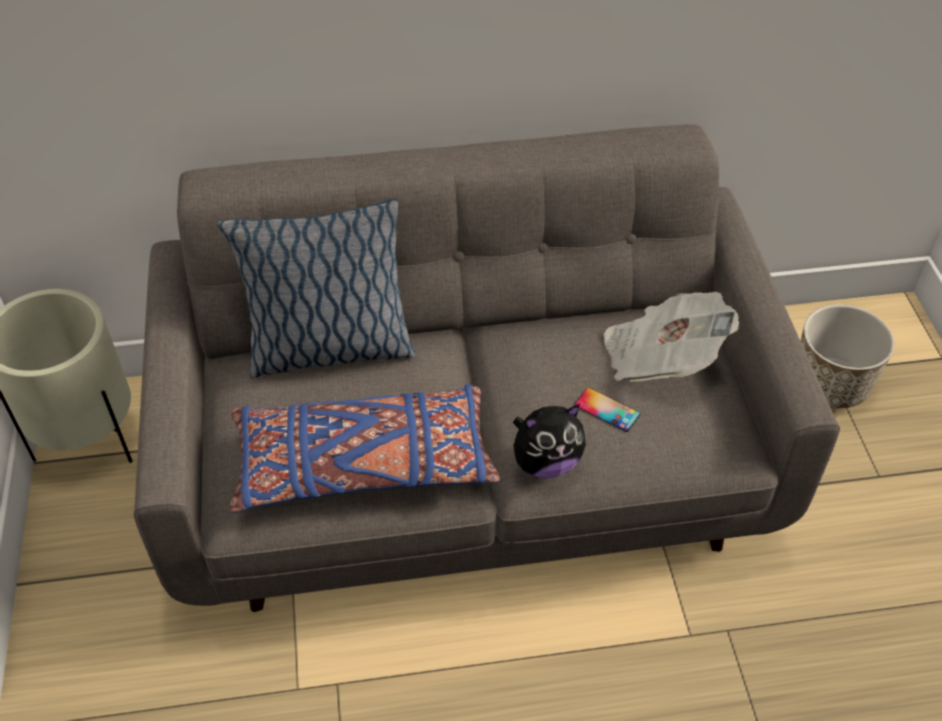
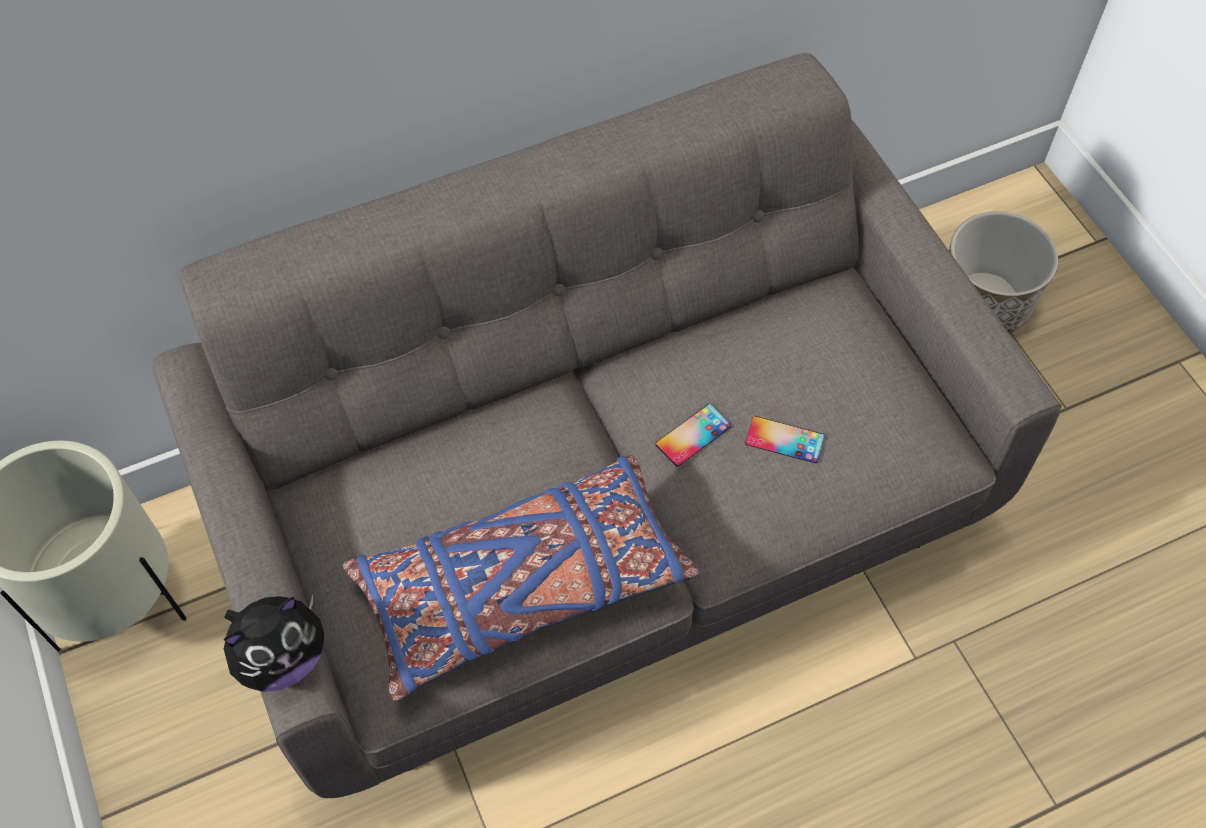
camera: 15 degrees left, 10 degrees up
(329, 349) = (423, 442): pillow -> none
(535, 390) = (693, 435): none -> phone
(545, 462) = (734, 526): plush toy -> plush toy (282, 657)
(661, 358) = (825, 355): newspaper -> none

